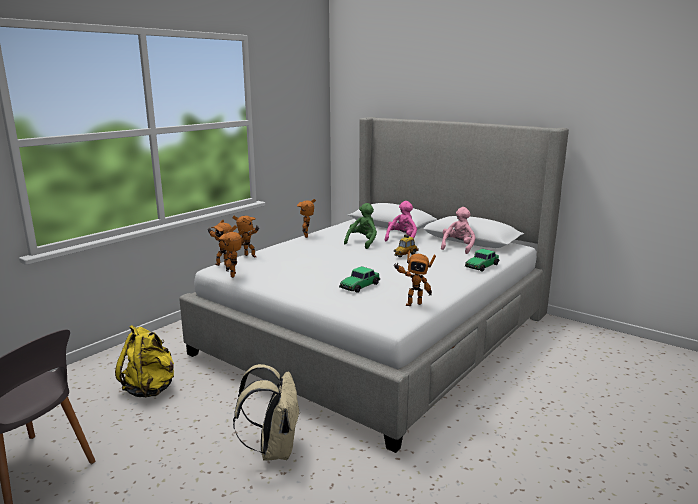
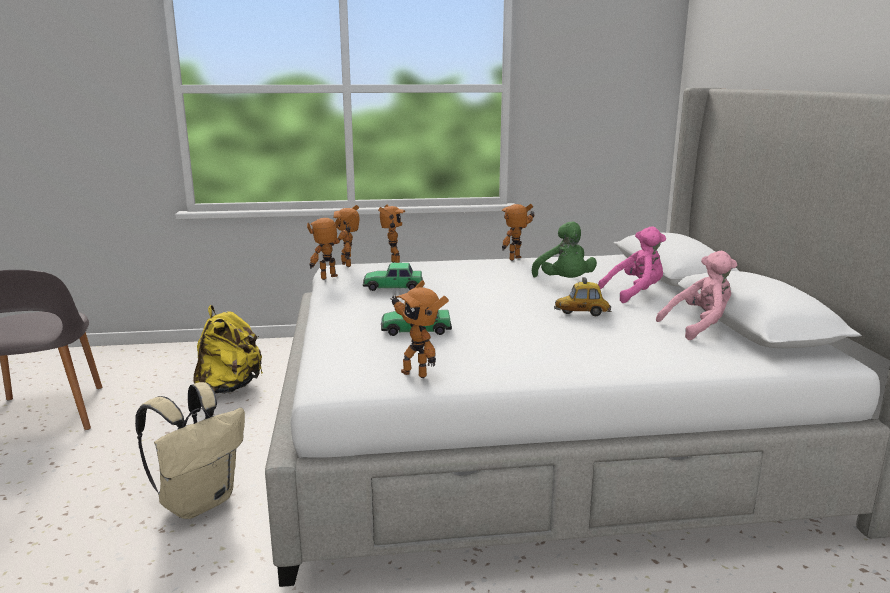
camera: 45 degrees right, 0 degrees up
(362, 242) = (564, 282): green plush toy -> green plush toy turned 90 degrees clockwise
(481, 266) = (664, 364): toy car -> toy car (393, 287)

